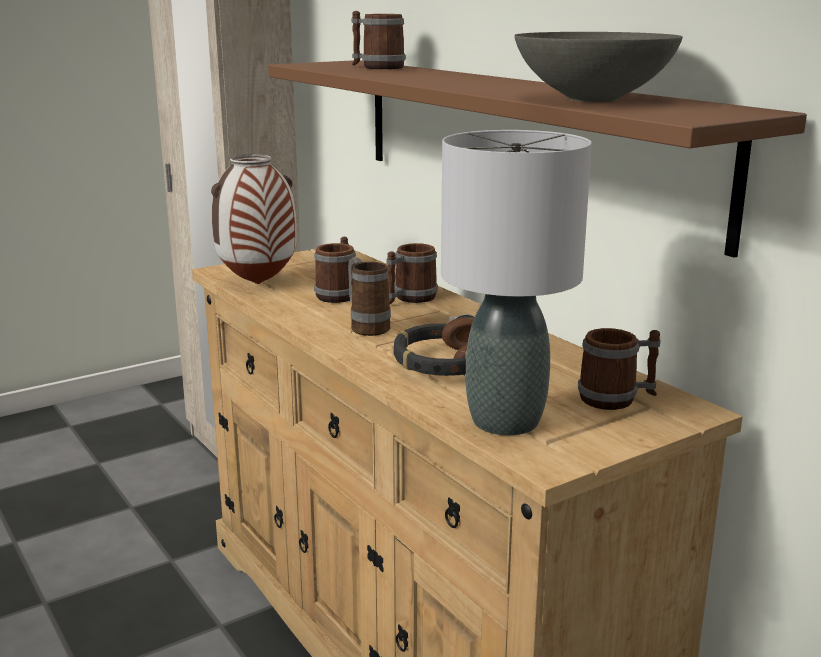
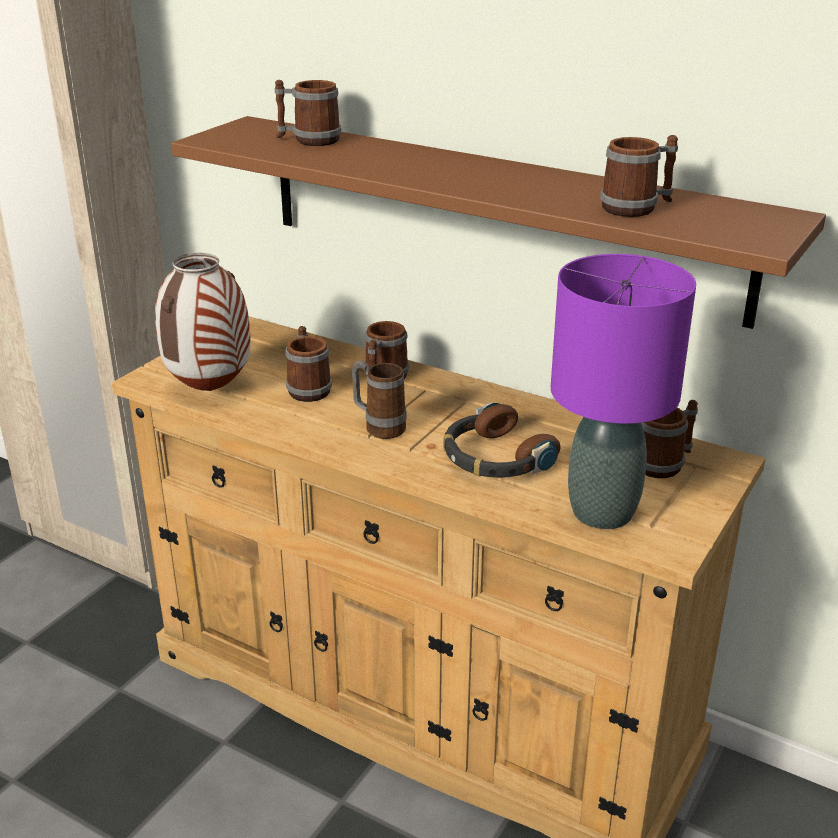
camera: 25 degrees left, 10 degrees up
(505, 420) = (601, 511): grey table lamp -> purple table lamp
(595, 99) = (637, 207): grey bowl -> mug

